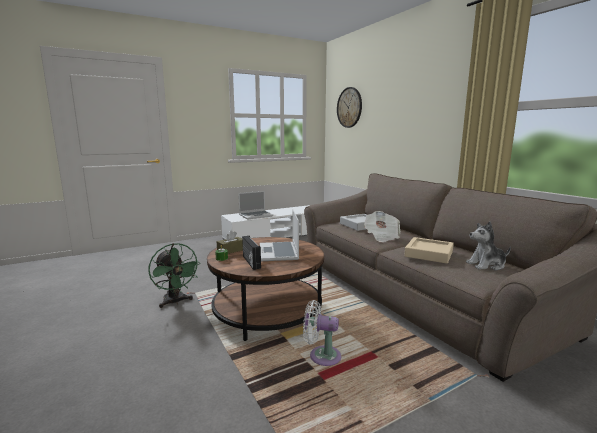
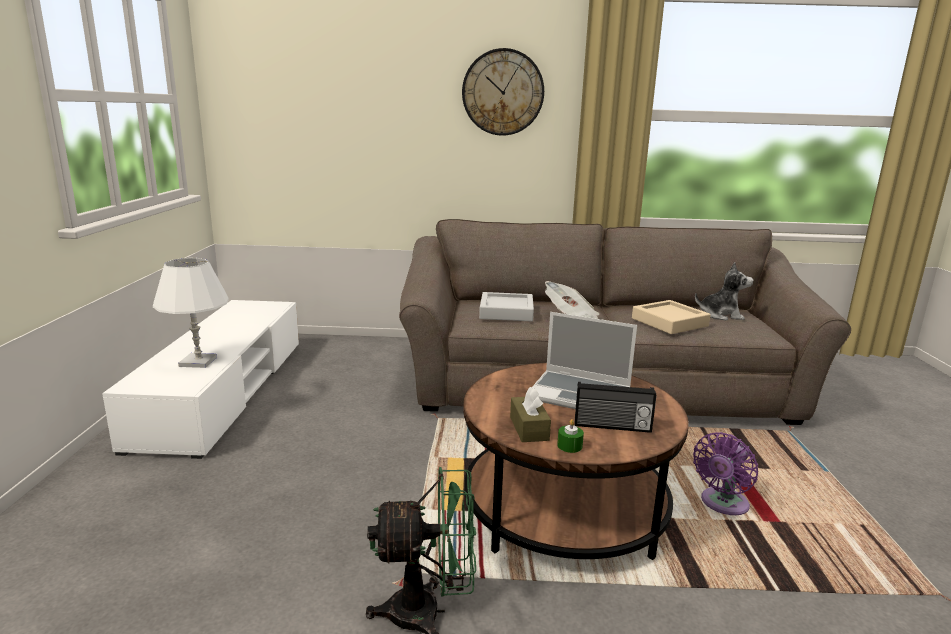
camera: 60 degrees left, 5 degrees up
(256, 215) = (198, 362): laptop -> white table lamp
(321, 356) = (722, 505): white fan -> purple fan
(349, 107) = (291, 85): wall clock -> wall clock (503, 92)
(486, 265) = (721, 315): plush toy -> plush toy turned 105 degrees counterclockwise

